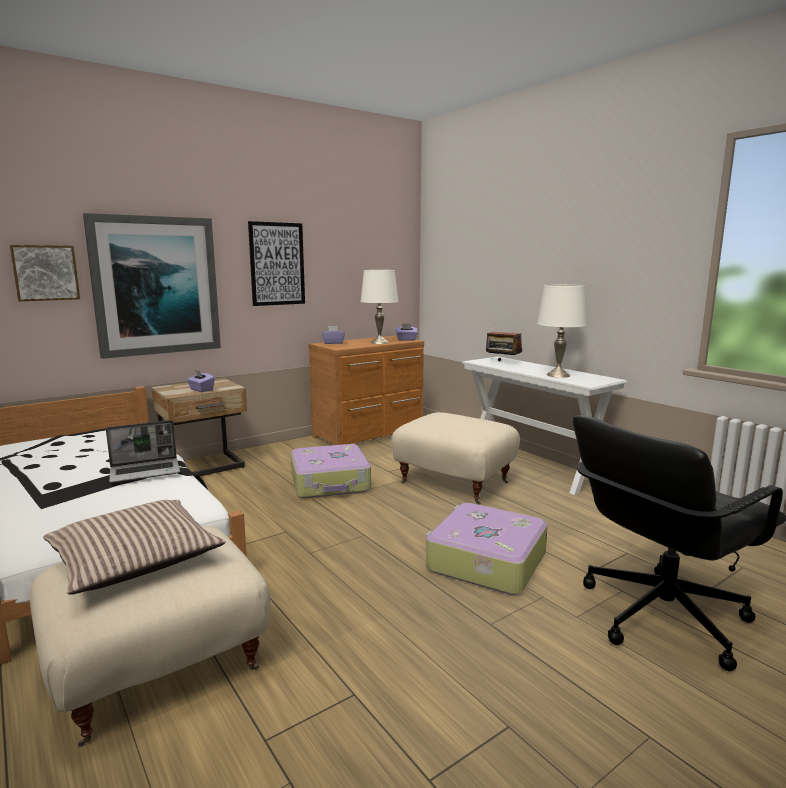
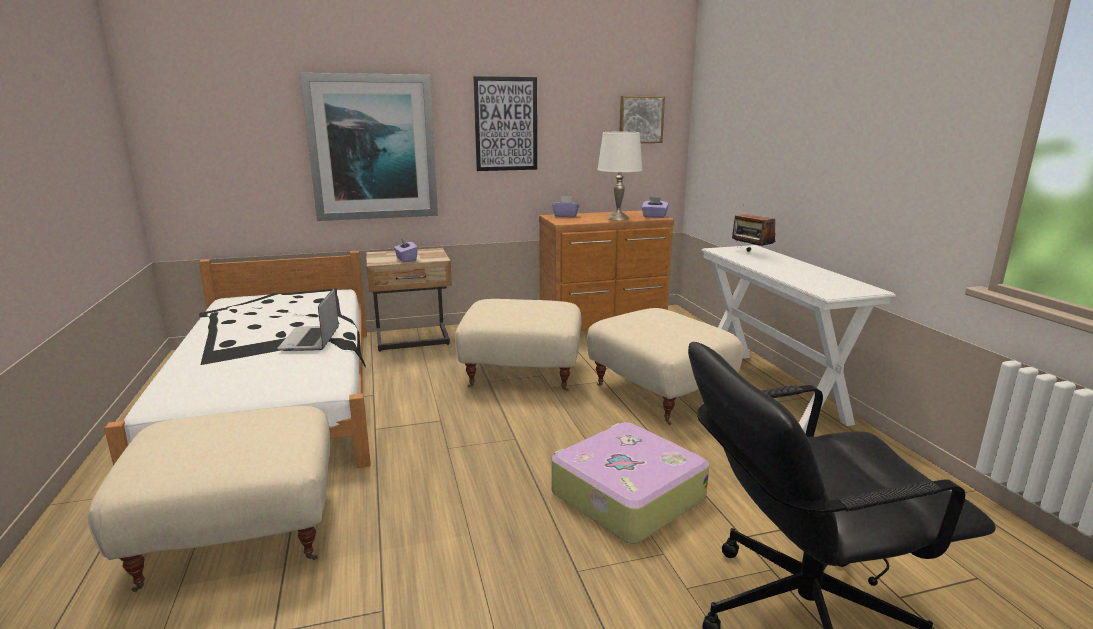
camera: 20 degrees right, 5 degrees up
(45, 273) = (266, 133): picture -> picture (640, 119)
(135, 559) = (215, 429): pillow -> none
(146, 471) = (310, 340): laptop -> laptop turned 90 degrees clockwise
(330, 483) = (522, 373): suitcase -> beige ottoman
(557, 375) = (802, 277): white table lamp -> none

